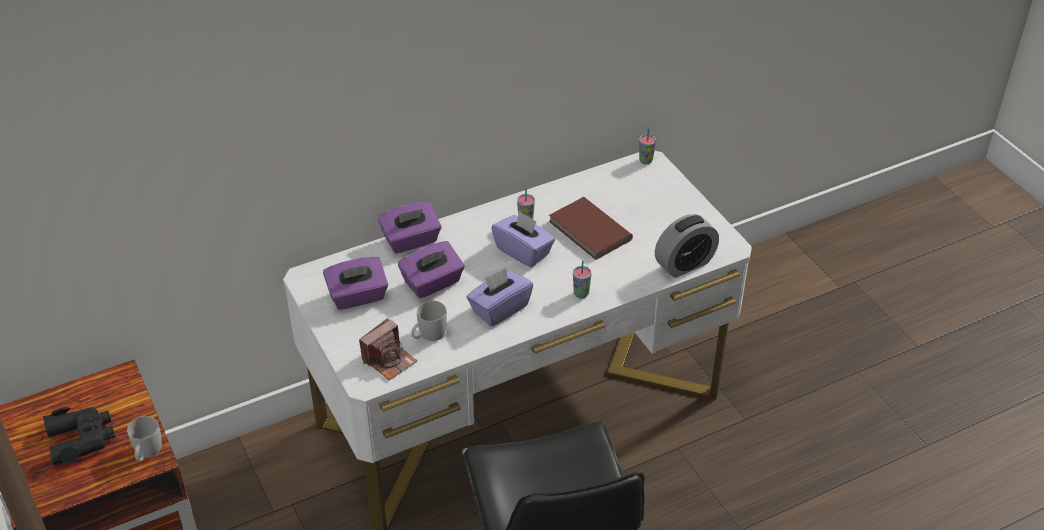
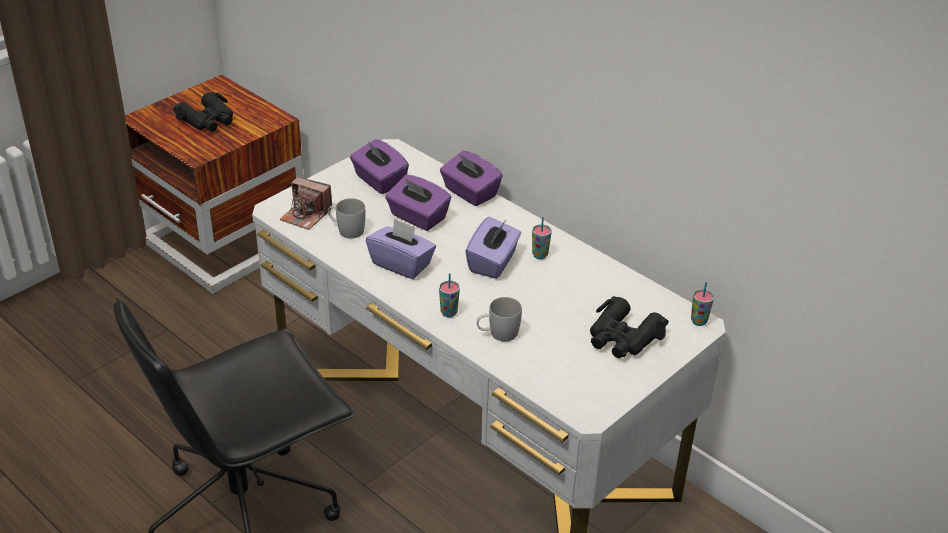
camera: 70 degrees right, 5 degrees down
(147, 453) = (203, 151): white mug -> white mug (498, 334)
(589, 232) = (549, 301): brown book -> none
(650, 205) = (623, 338): none -> black binoculars
(684, 264) = (536, 381): alarm clock -> none

